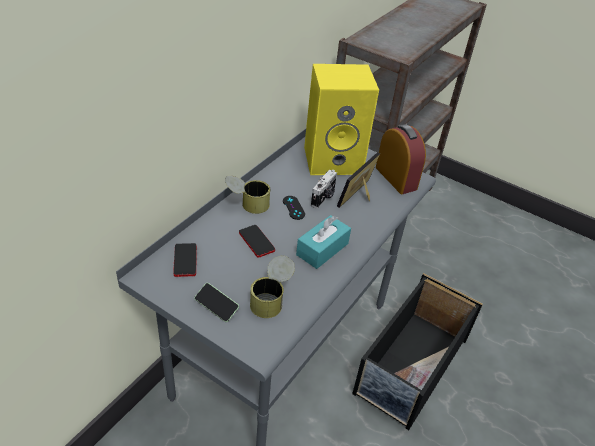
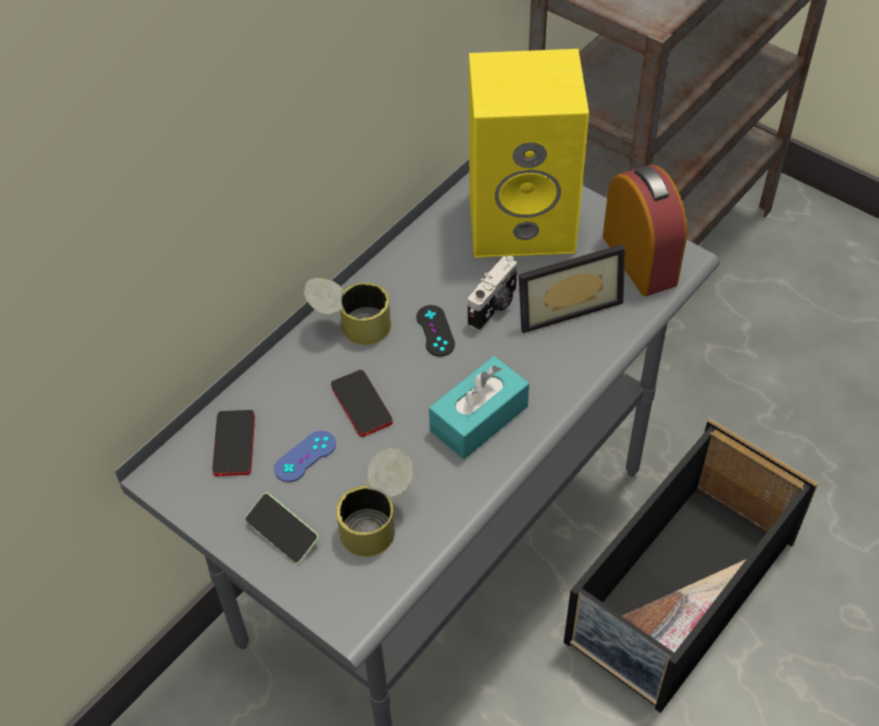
camera: 10 degrees right, 10 degrees up
(227, 267) = (305, 456): none -> blue game controller
(361, 197) = (565, 304): picture frame -> picture frame turned 150 degrees counterclockwise

